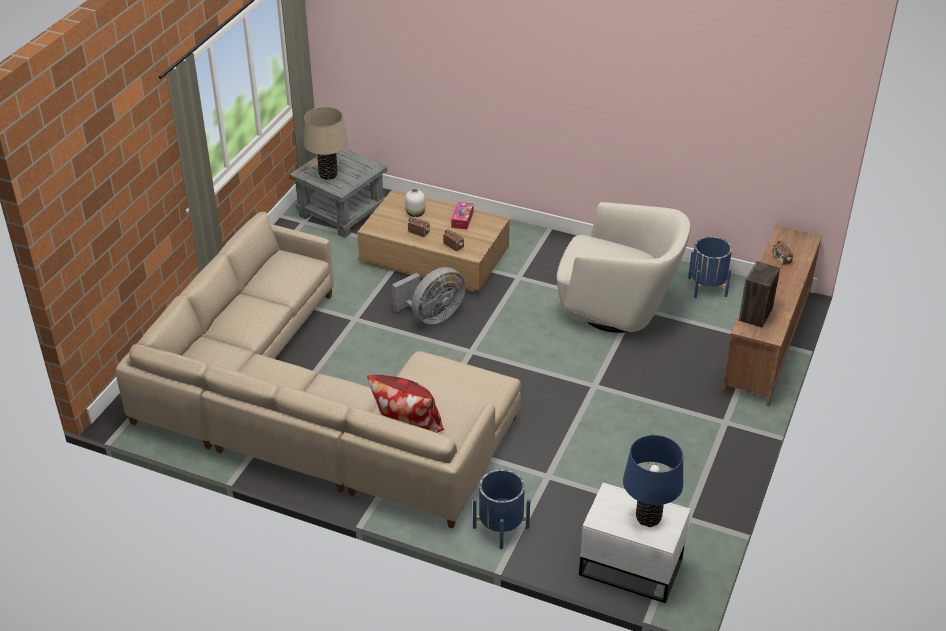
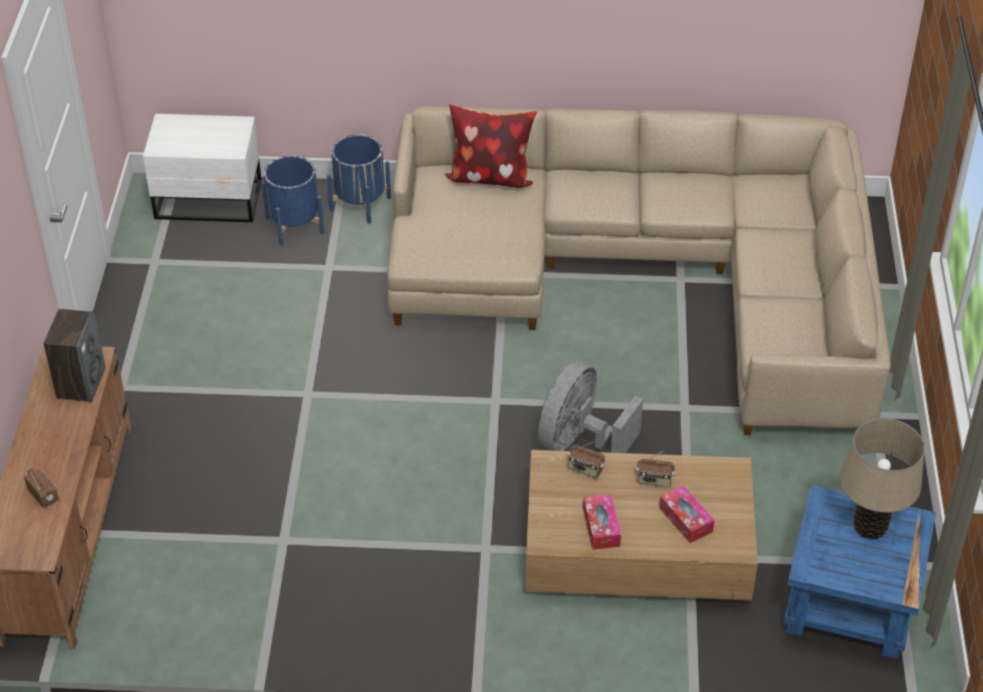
camera: 160 degrees right, 5 degrees up
(341, 212) = (851, 604): grey side table -> blue side table
(415, 213) = (685, 520): white vase -> tissue box
(618, 309) = (309, 530): beige armchair -> none
(648, 518) = (186, 137): blue table lamp -> none
(707, 287) = (173, 614): blue planter -> blue planter (294, 225)

